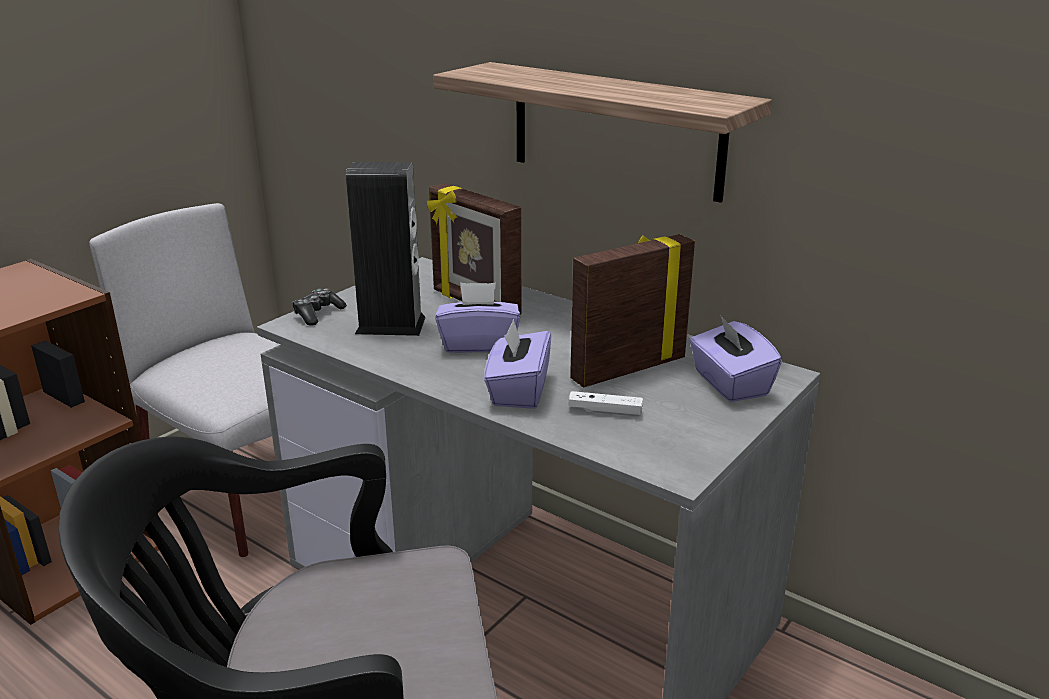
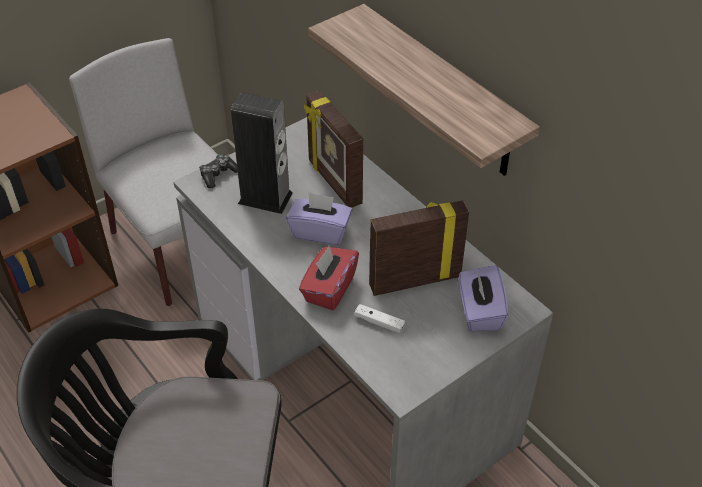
camera: 15 degrees right, 20 degrees up
(518, 391) = (329, 289): purple tissue box -> red tissue box

